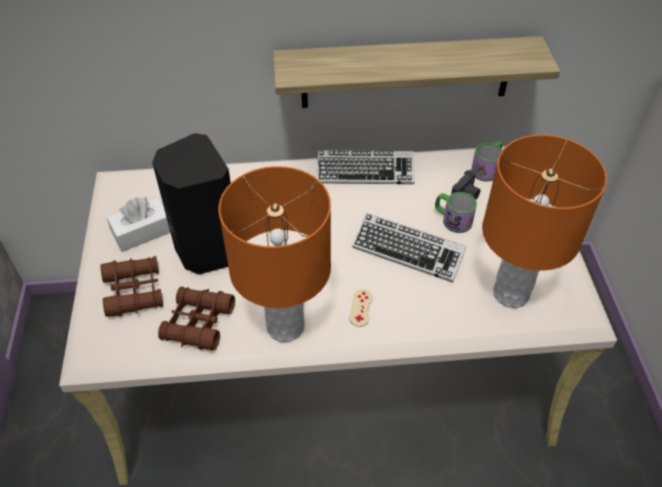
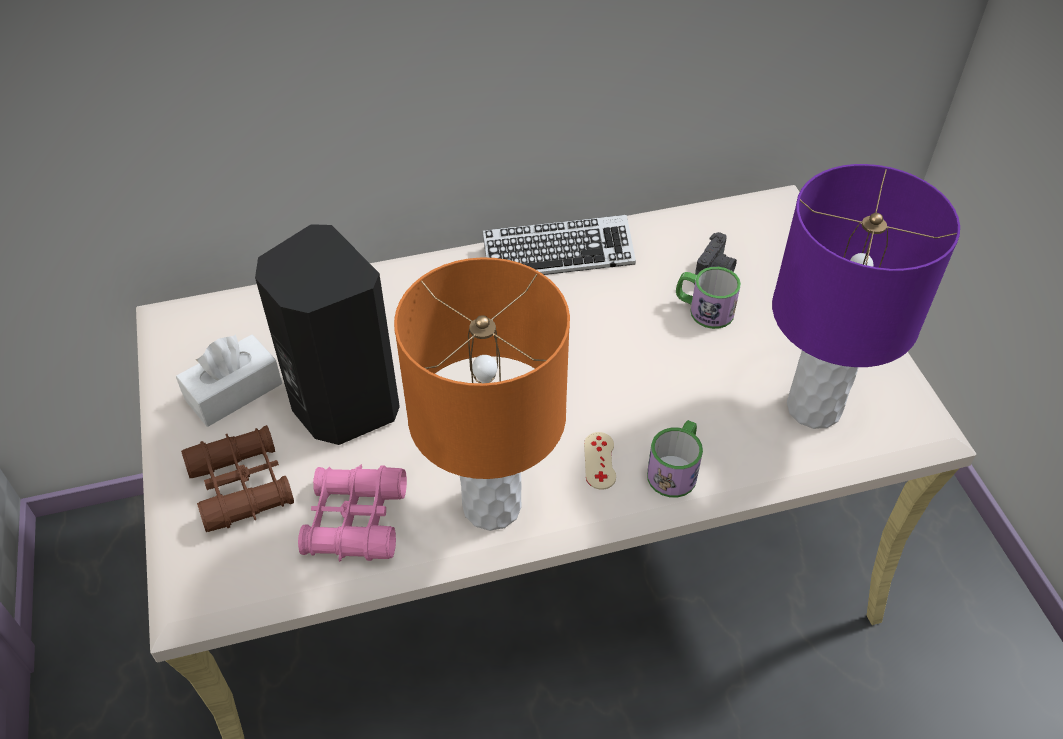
camera: 10 degrees left, 0 degrees up
(198, 323) = (355, 521): brown binoculars -> pink binoculars
(406, 72) = (605, 97): shelf -> none
(408, 251) = (650, 366): keyboard -> none
(487, 169) = (737, 228): mug -> mug (675, 469)
(510, 293) = (813, 407): orange table lamp -> purple table lamp

